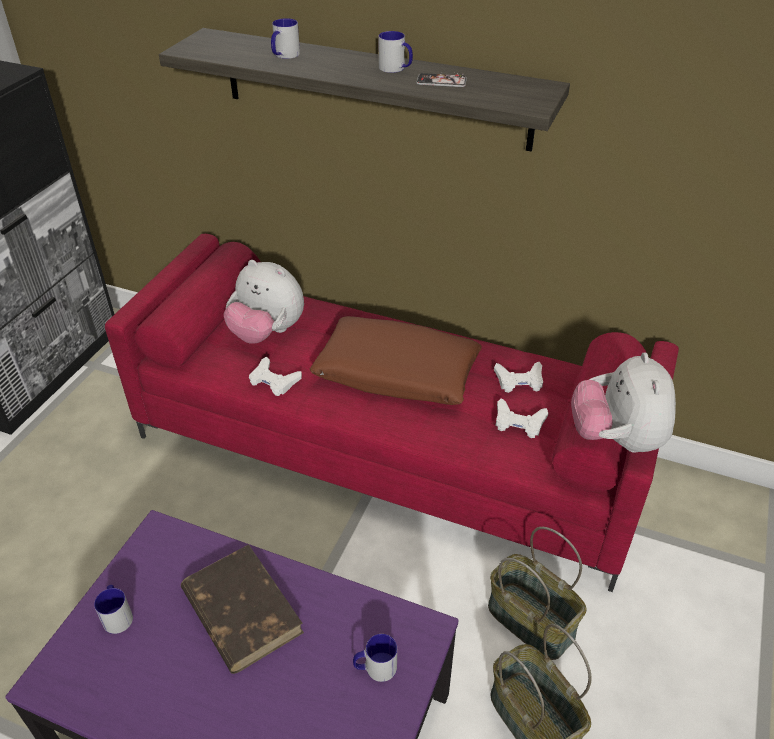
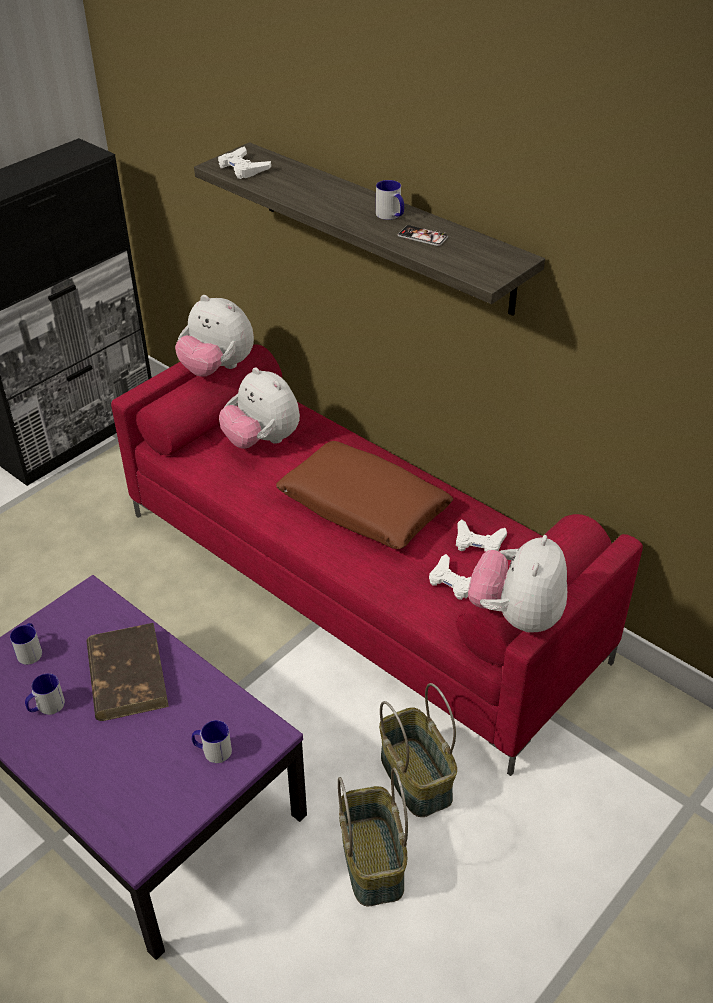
camera: 20 degrees right, 0 degrees up
(203, 271) = (217, 368): none -> plush toy
(274, 381) = (246, 487): white game controller -> white game controller (243, 168)
(284, 55) = (300, 185): mug -> mug (46, 707)

